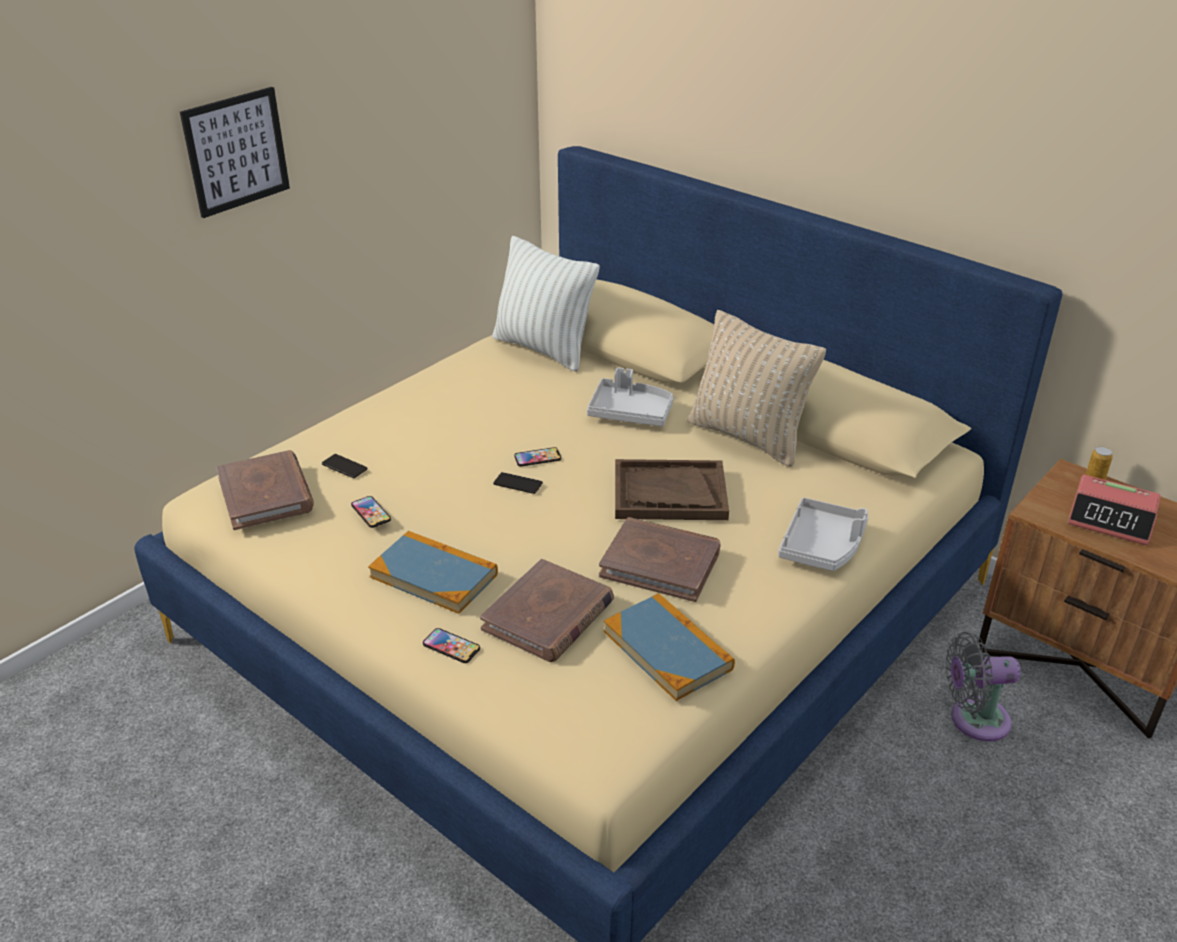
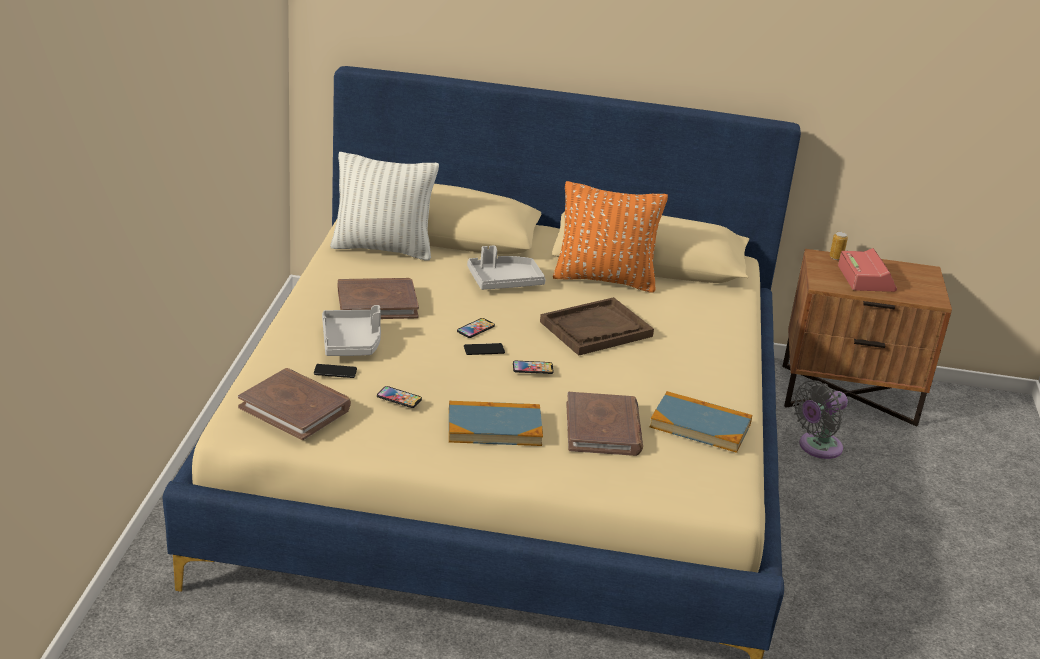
camera: 35 degrees left, 5 degrees down
(236, 151) = (168, 104): picture -> none
(451, 646) = (561, 467): phone -> phone (532, 368)
(660, 563) = (639, 375): brown book -> brown book (377, 303)
(748, 437) = (604, 279): beige pillow -> orange pillow
(822, 546) = (724, 337): grey tray -> grey tray (352, 342)
(1111, 519) = (865, 278): alarm clock -> alarm clock turned 90 degrees counterclockwise

